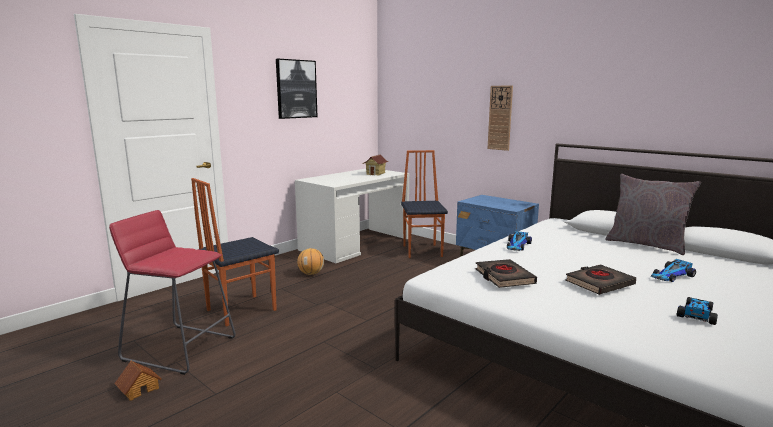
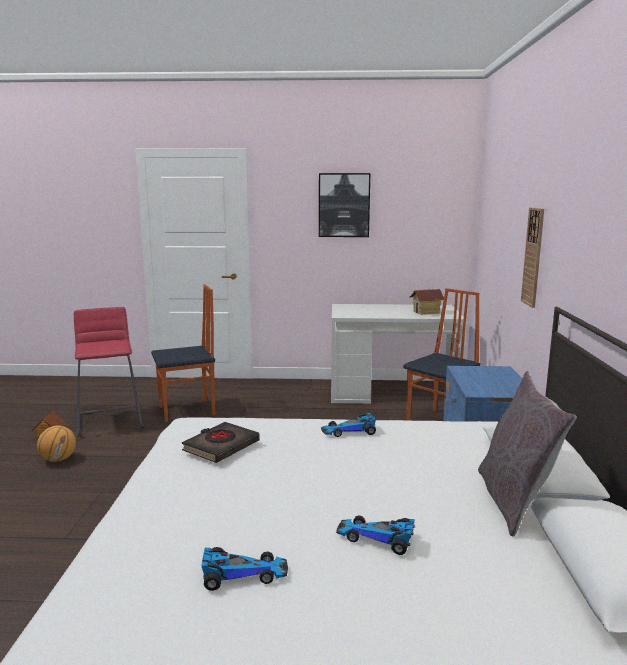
camera: 50 degrees right, 0 degrees up
(240, 310) = (187, 411): chair -> chair turned 150 degrees clockwise
(311, 273) = (291, 404): basketball -> basketball (59, 459)
(599, 283) = (271, 495): black book -> none

